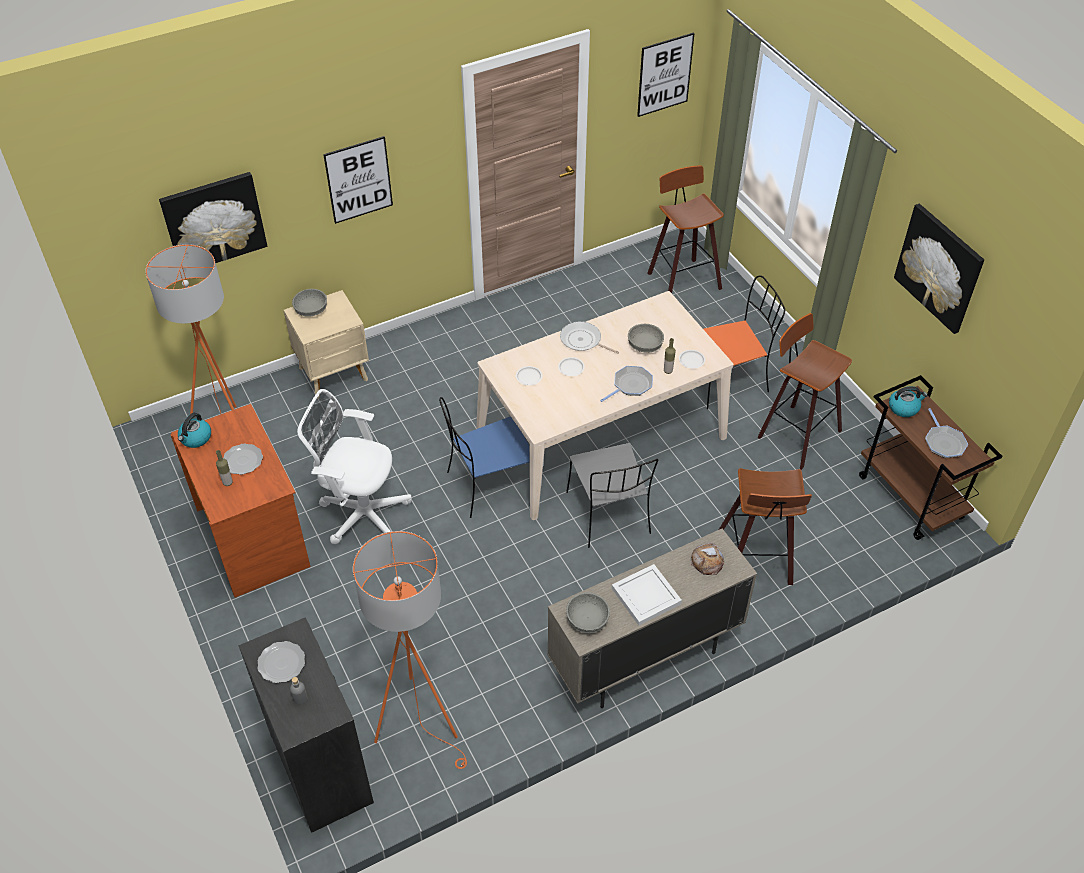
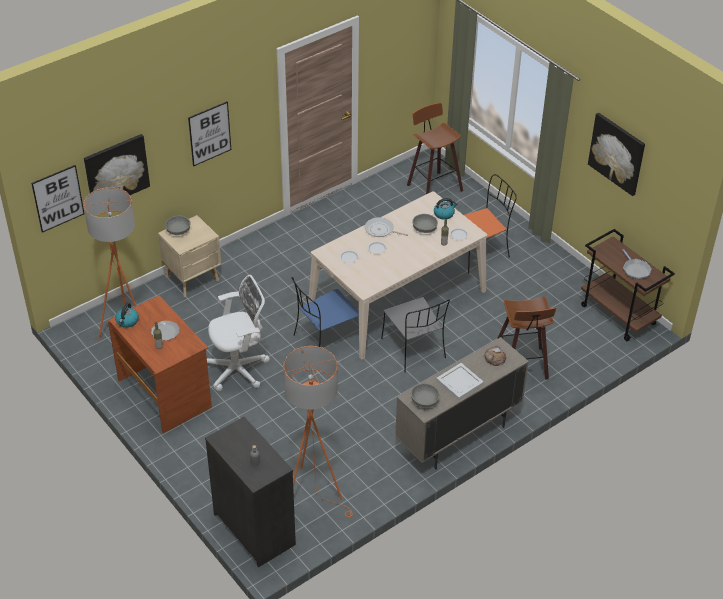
camera: 10 degrees left, 5 degrees down
(281, 664) = (236, 444): plate -> none
(361, 513) = (238, 369): white office chair -> white office chair turned 150 degrees clockwise
(630, 385) = (420, 255): frying pan -> none
(664, 74) = (408, 41): picture -> picture (58, 198)
(796, 434) = (533, 283): stool -> none
(904, 407) = (606, 251): kettle -> kettle (444, 214)

